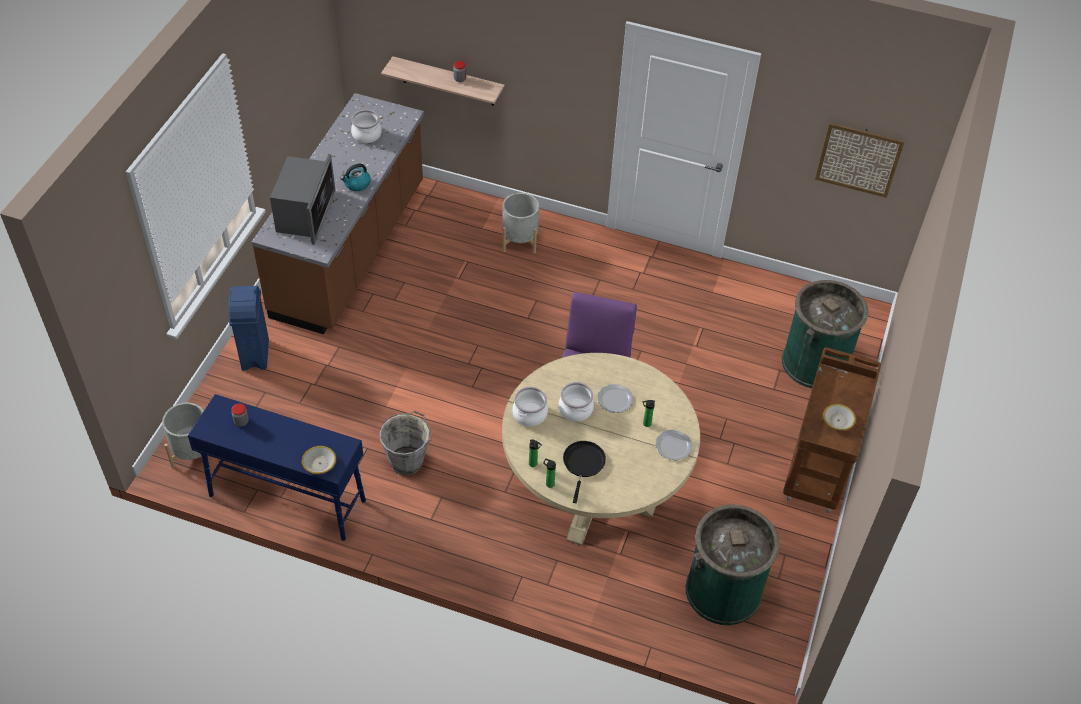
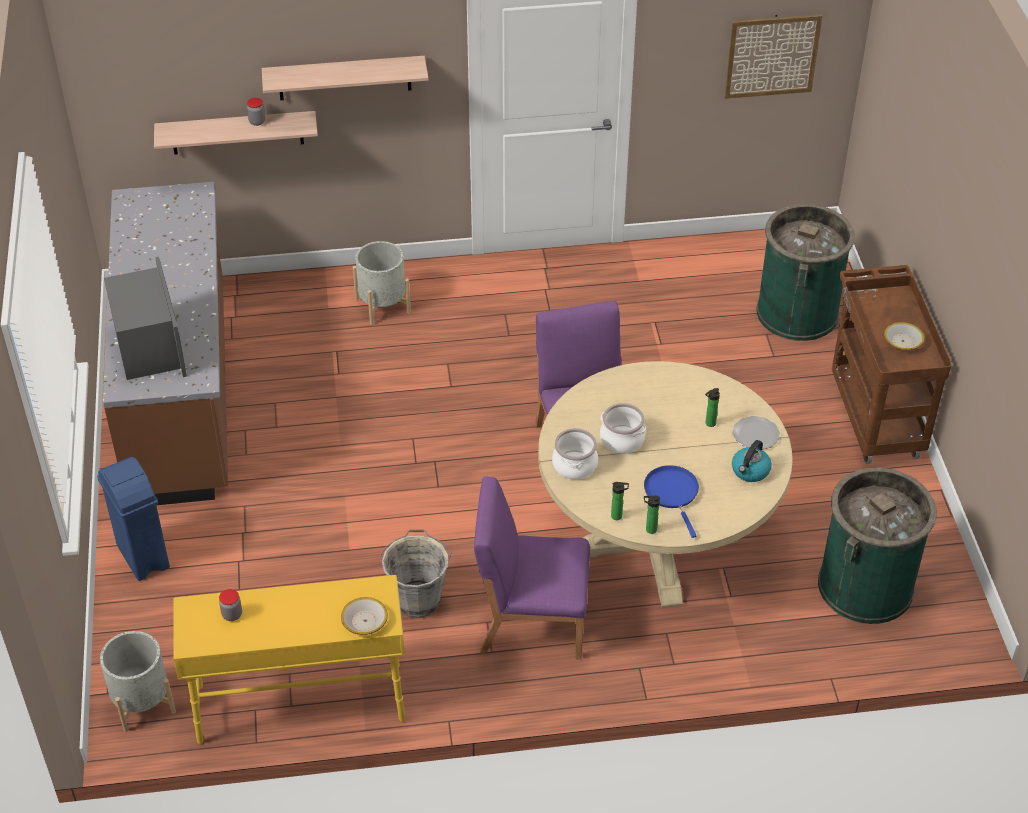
camera: 25 degrees left, 5 degrees down
(287, 497) = (300, 702): blue console table -> yellow console table
(357, 184) = (191, 290): kettle -> kettle (750, 471)
(366, 135) = (162, 231): cooking pot -> none
(472, 509) = (531, 620): none -> purple chair
(528, 68) = (344, 78): none -> shelf
(583, 464) = (672, 493): black frying pan -> blue frying pan
(615, 399) = (658, 412): plate -> none

